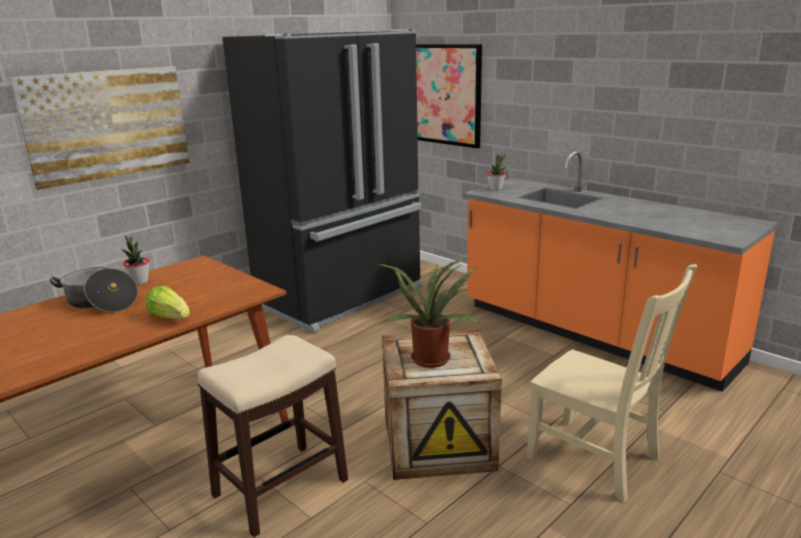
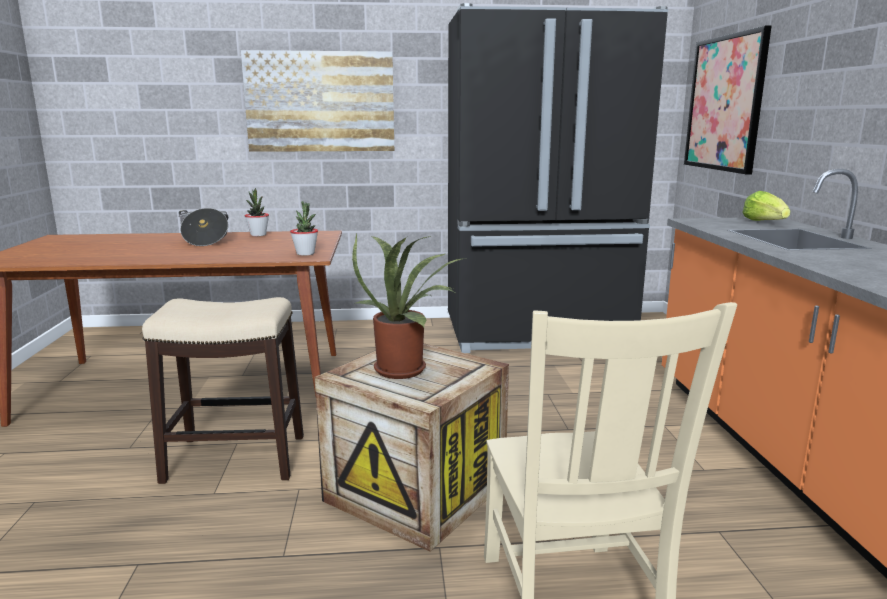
camera: 40 degrees right, 5 degrees down
(170, 318) = (212, 256): lettuce -> lettuce (764, 222)
(495, 189) = (720, 221): potted plant -> potted plant (305, 253)

